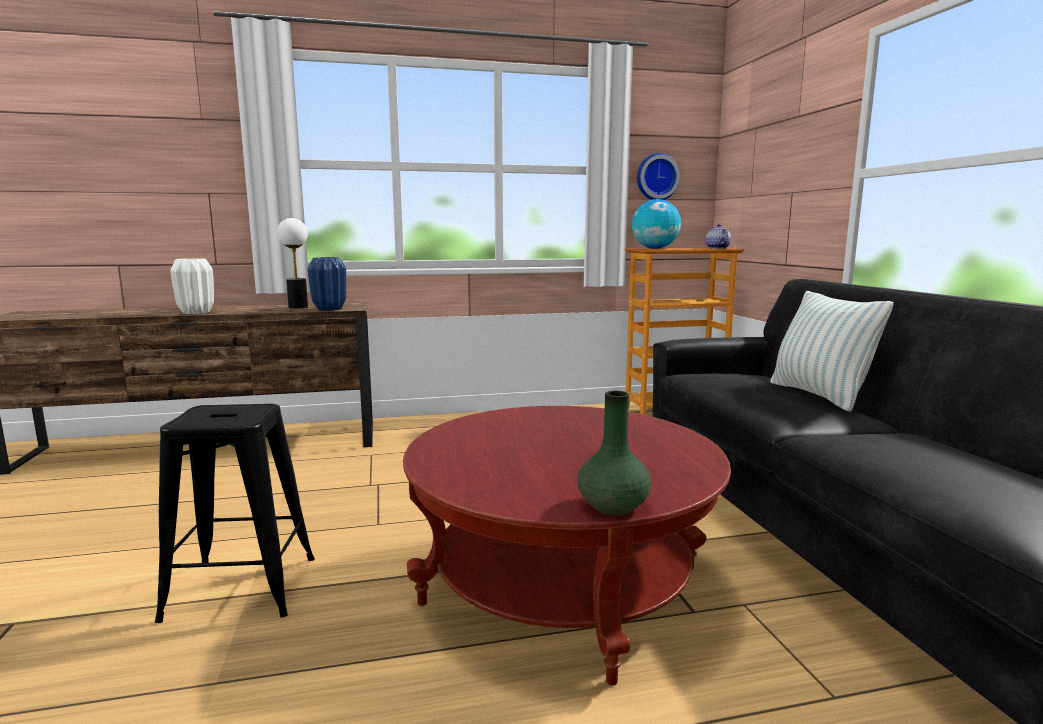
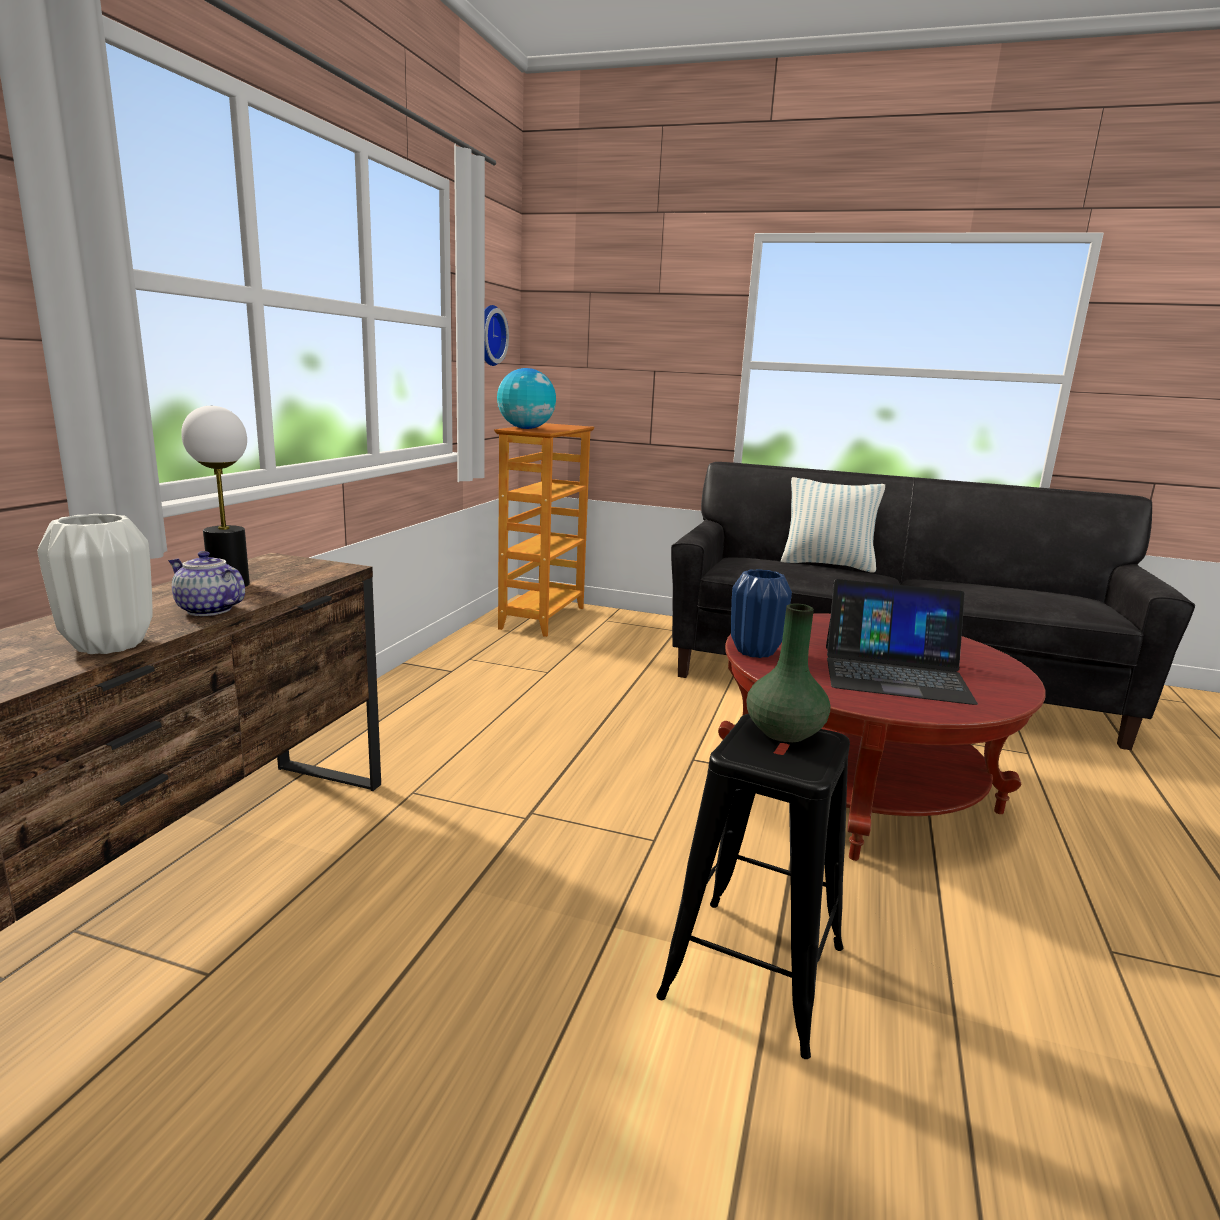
camera: 60 degrees left, 5 degrees up
(330, 309) = (311, 576): blue vase -> blue vase (755, 651)
(527, 458) = (894, 673): none -> laptop
(612, 507) = (1017, 678): green vase -> green vase (784, 733)
(716, 248) = (569, 426): teapot -> teapot (207, 610)

